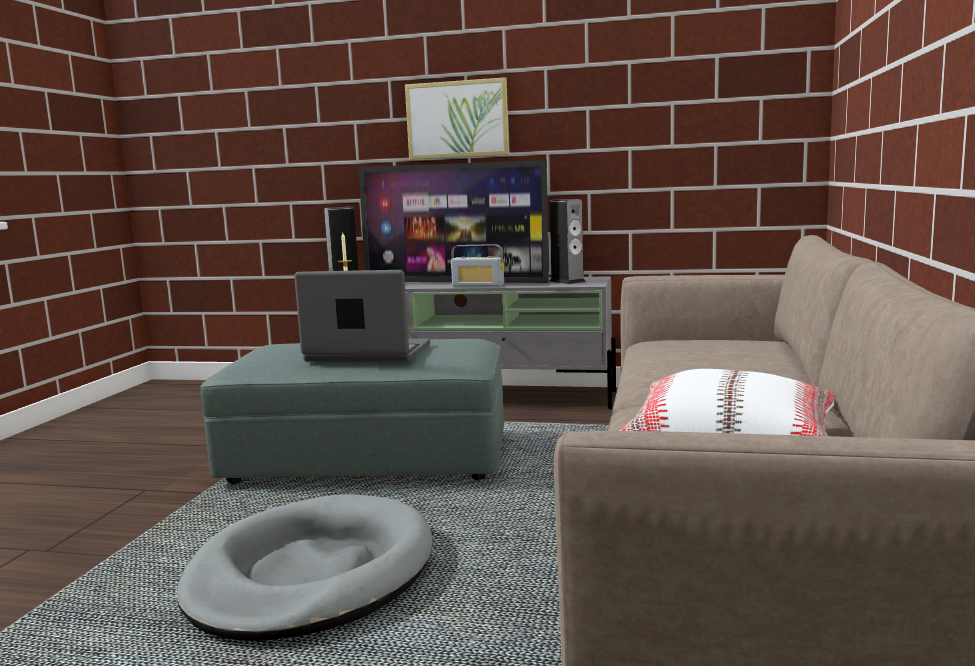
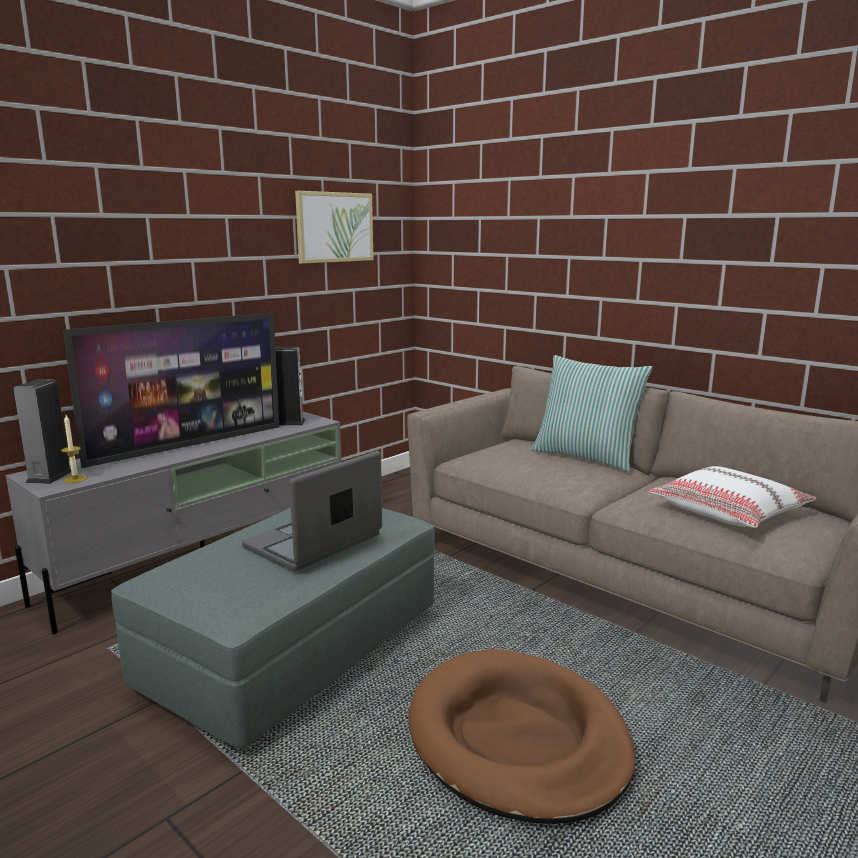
camera: 60 degrees left, 5 degrees up
(311, 575) = (517, 739): grey dog bed -> brown dog bed
(457, 119) = (144, 266): picture -> picture (334, 227)
(478, 285) = (229, 444): radio -> none
(788, 366) = (586, 457): none -> pillow

